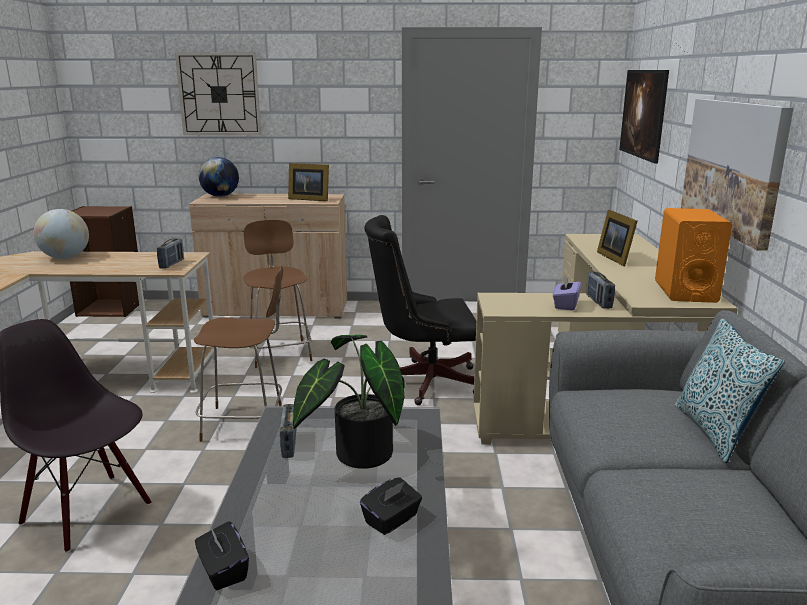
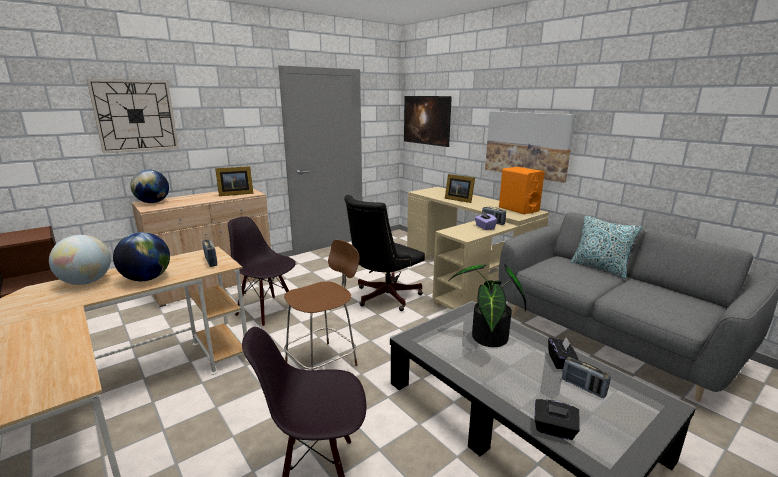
camera: 40 degrees left, 0 degrees up
(101, 266) = (146, 279): none -> globe
(279, 352) = (267, 311): brown stool -> black chair
(289, 444) = (447, 351): radio -> radio (583, 387)

